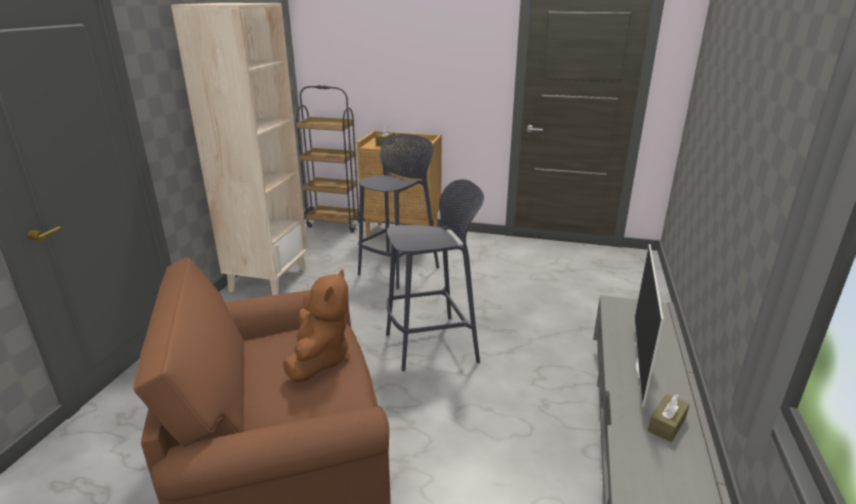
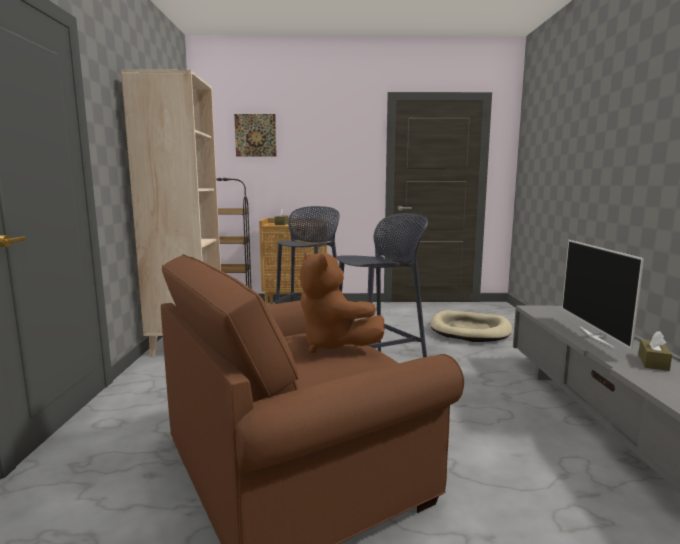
camera: 15 degrees left, 15 degrees down
(319, 359) = (333, 346): brown plush toy -> brown plush toy turned 150 degrees clockwise
(361, 32) = (255, 135): none -> picture
(575, 296) = (470, 330): none -> beige dog bed

